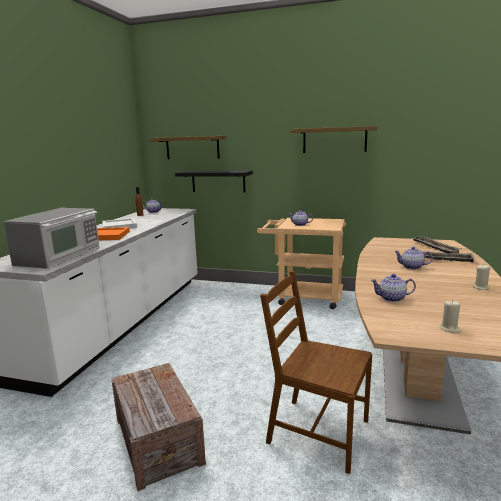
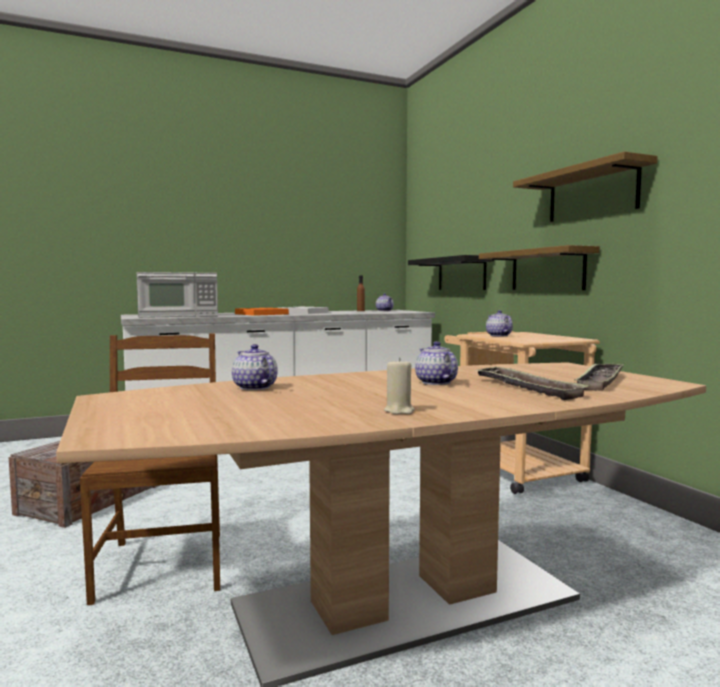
camera: 50 degrees right, 10 degrees down
(192, 147) = (442, 228): shelf -> shelf (547, 270)
(449, 329) = (155, 411): beige candle -> none

